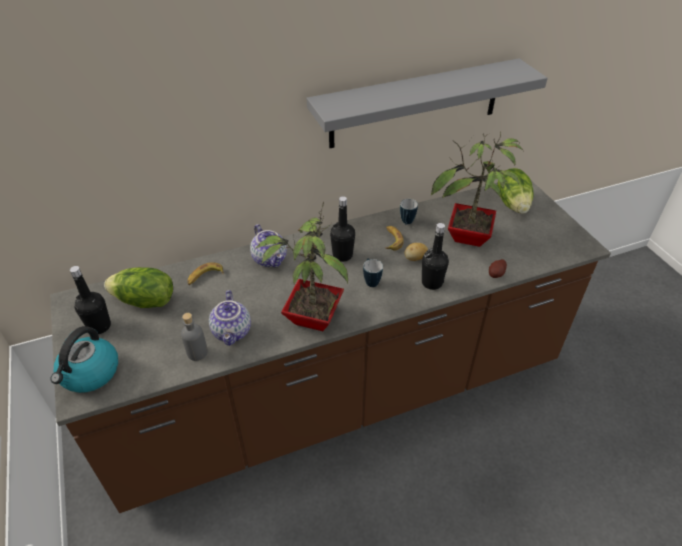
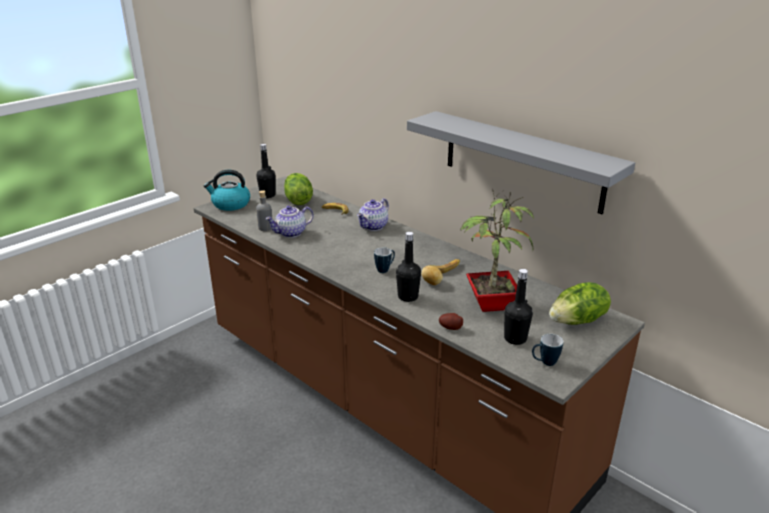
camera: 65 degrees right, 15 degrees down
(311, 317) = (325, 256): potted plant -> none
(342, 255) = (404, 252): black bottle -> black bottle (515, 339)
(406, 223) = (476, 270): mug -> mug (544, 363)

